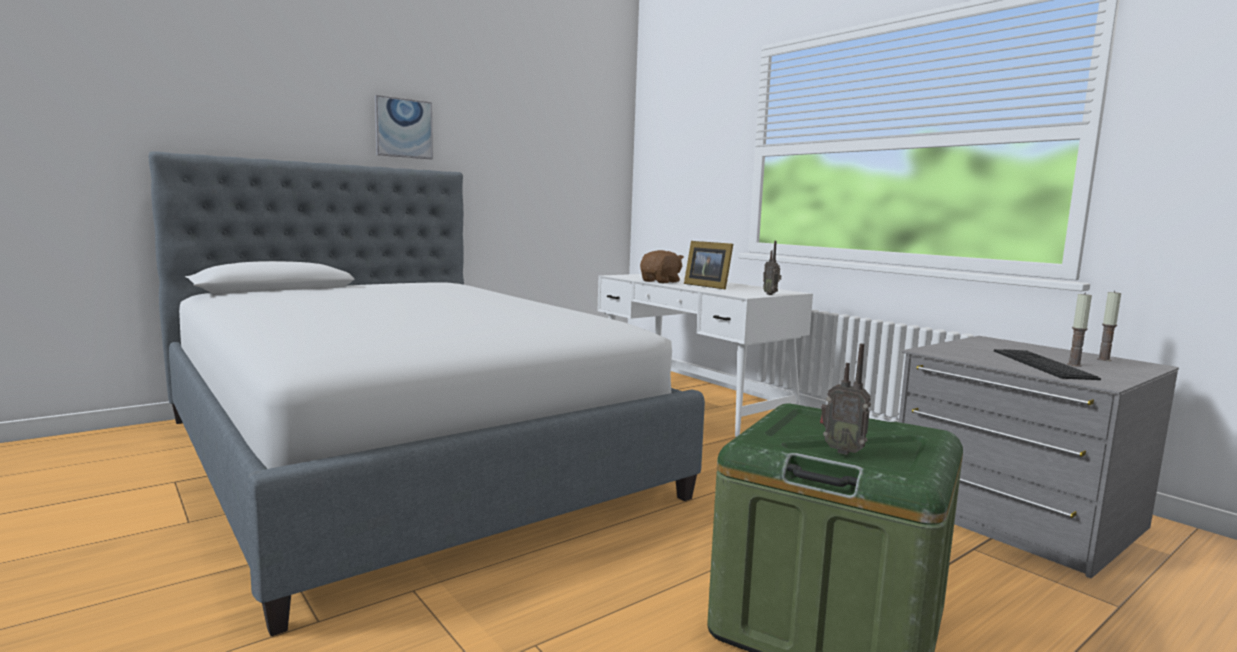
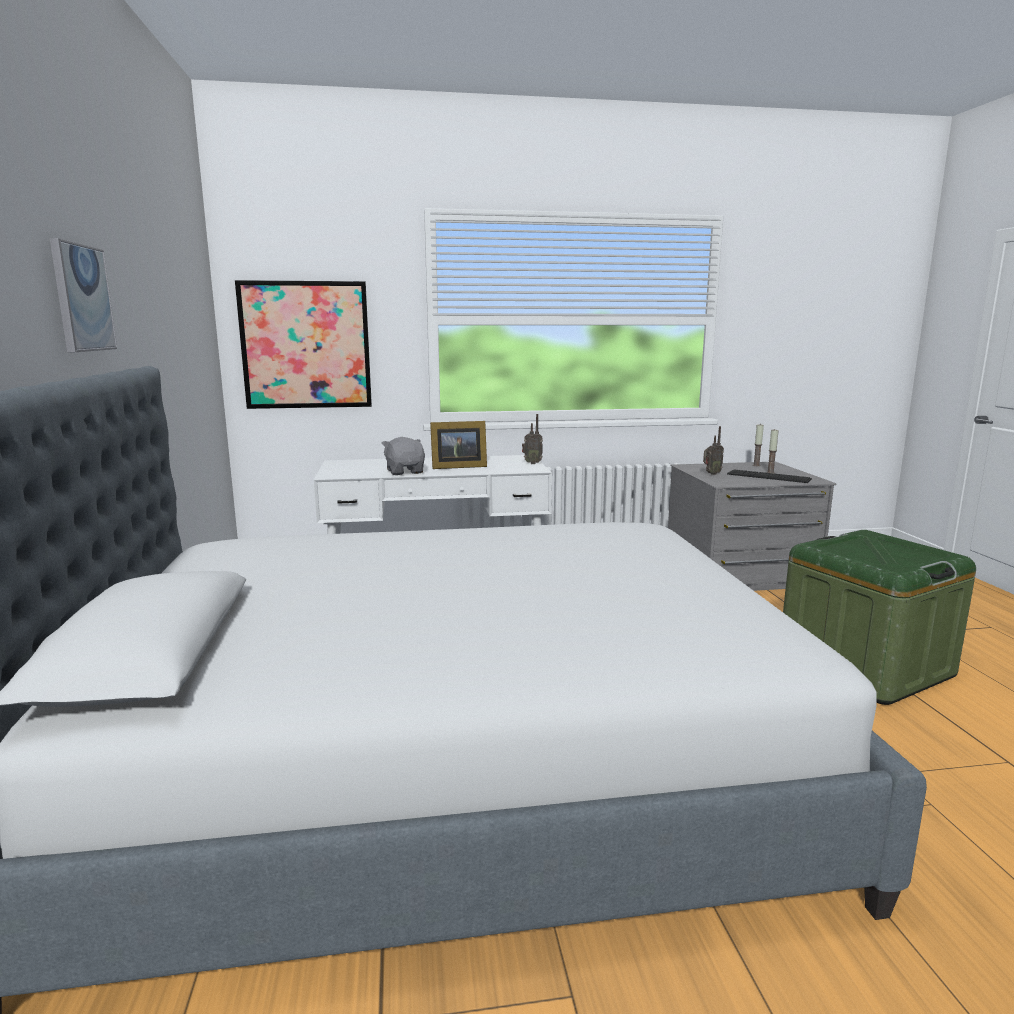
camera: 60 degrees left, 5 degrees up
(661, 281) = (405, 472): brown plush toy -> grey plush toy
(675, 178) = (306, 345): none -> picture
(842, 451) = (908, 557): radio -> radio (711, 474)

